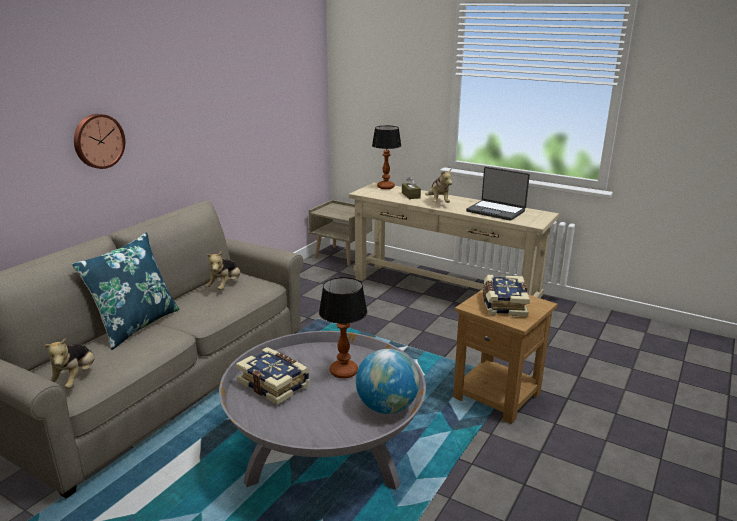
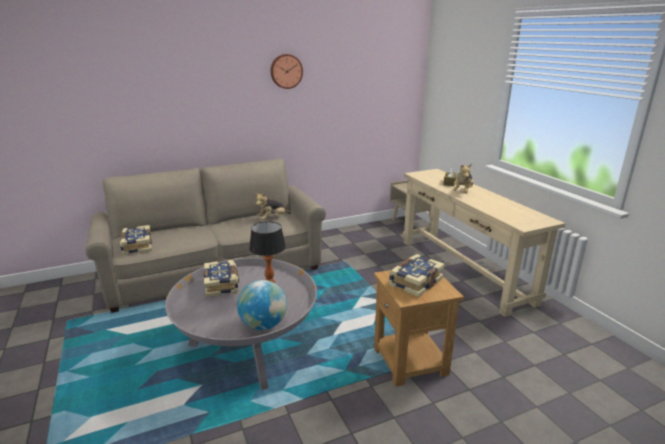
camera: 35 degrees right, 0 degrees up
(75, 379) = (136, 246): plush toy -> book
(98, 141) = (208, 108): wall clock -> wall clock (286, 71)
(135, 325) = (198, 227): blue pillow -> none
(386, 187) = (440, 173): table lamp -> none
(496, 211) = (504, 208): laptop -> none

